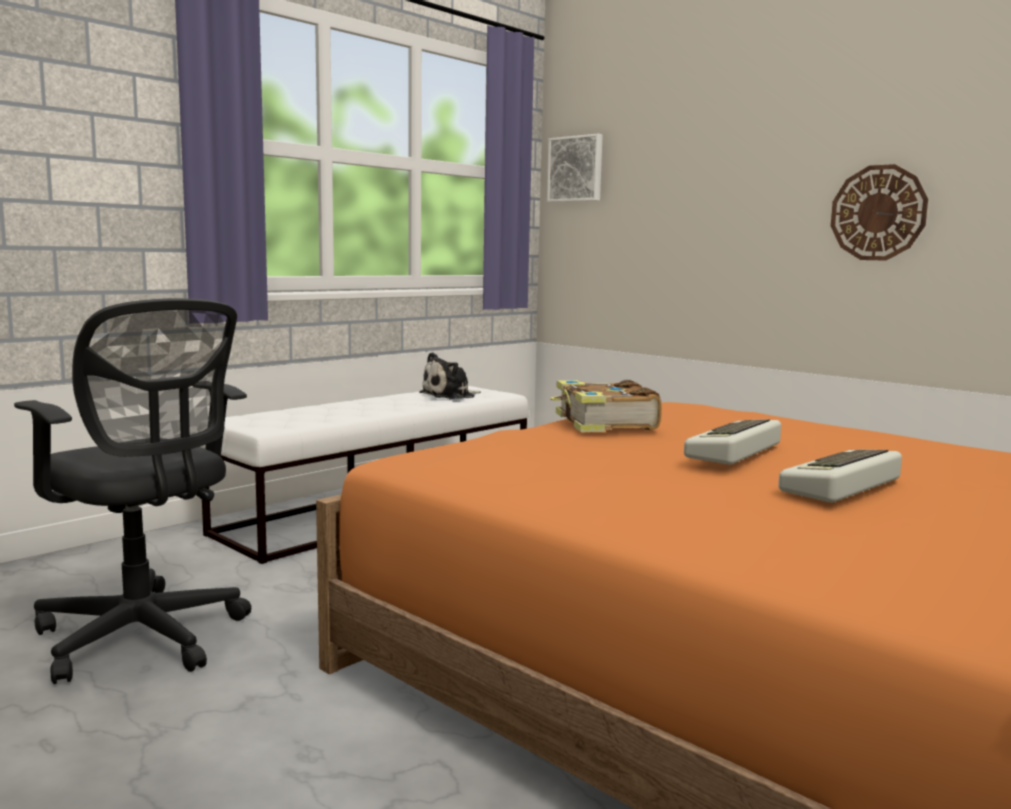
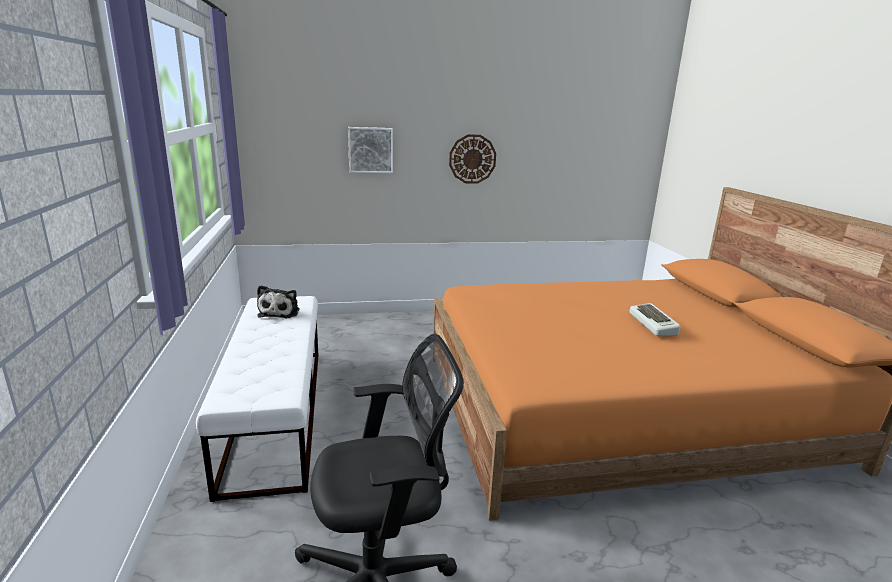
camera: 55 degrees left, 10 degrees up
(576, 169) = (260, 119): picture -> picture (370, 150)
(604, 423) = (507, 318): book -> none
(736, 451) = (592, 318): keyboard -> none

